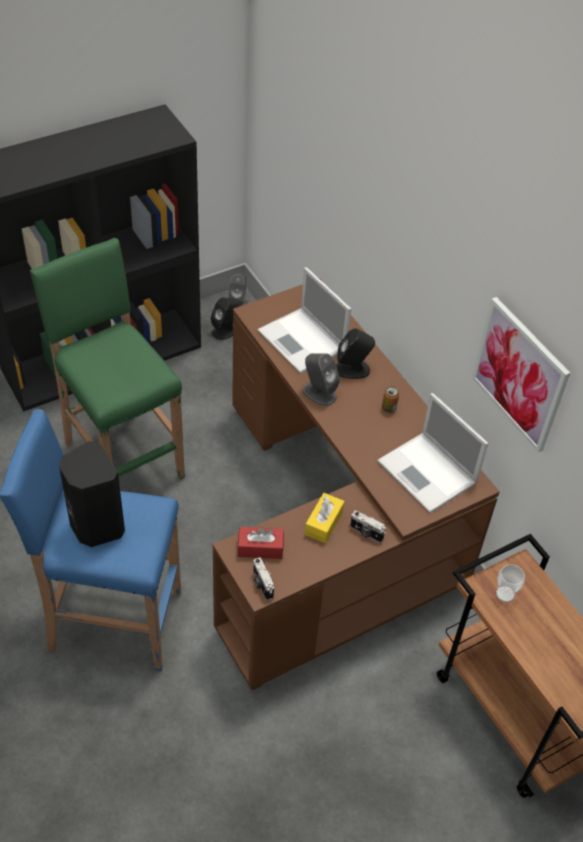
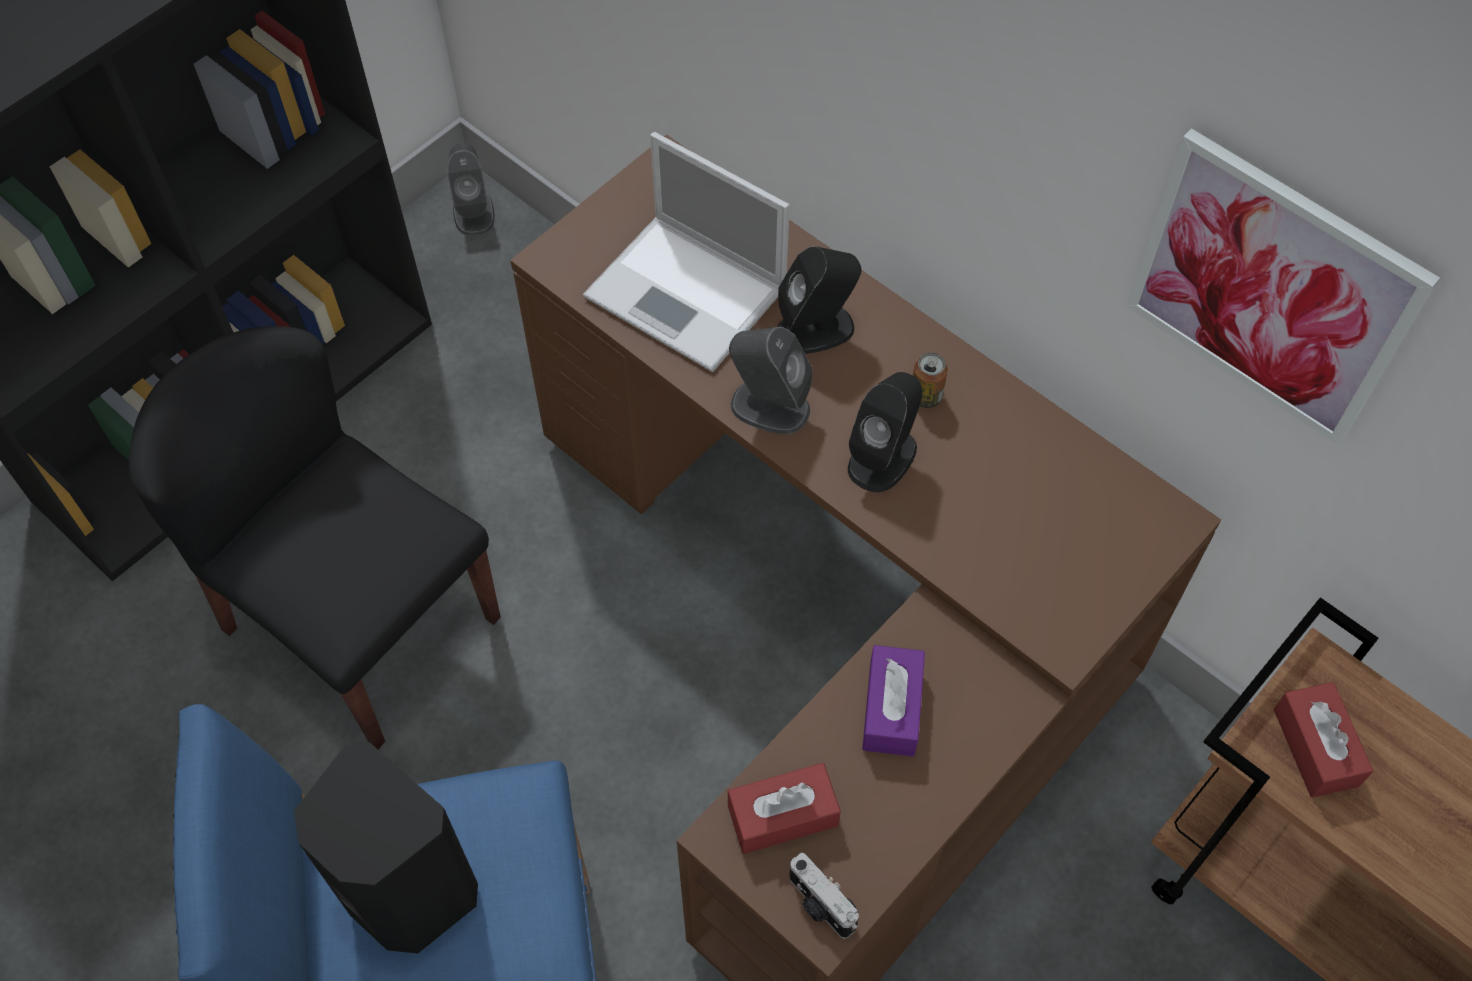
camera: 15 degrees left, 10 degrees up
(122, 458) = (360, 622): green stool -> black chair
(225, 330) = (468, 272): black speaker -> black speaker (882, 457)
(323, 523) = (891, 709): yellow tissue box -> purple tissue box
(366, 533) = (987, 703): camera -> none
(428, 473) = (1065, 524): laptop -> none
(505, 594) = (1315, 747): cup -> red tissue box

